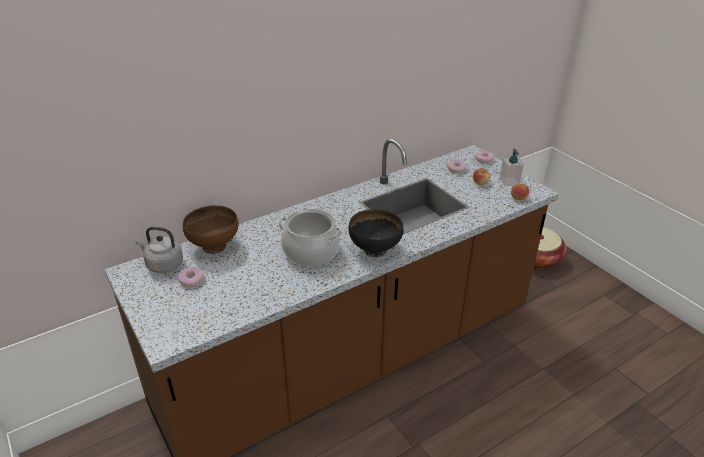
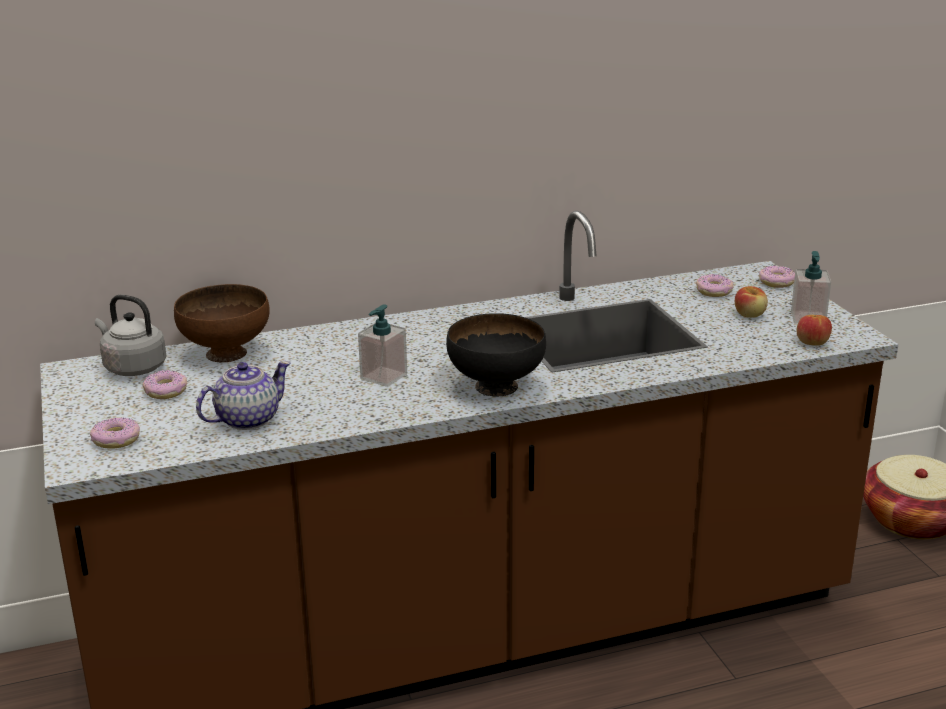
camera: 15 degrees right, 10 degrees down
(178, 321) = (116, 439): none -> donut
(248, 294) = (246, 419): none -> teapot
(311, 251) = (383, 376): cooking pot -> soap dispenser

